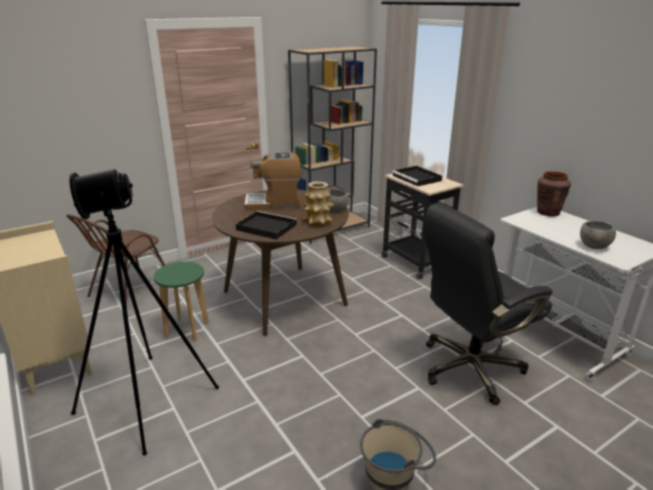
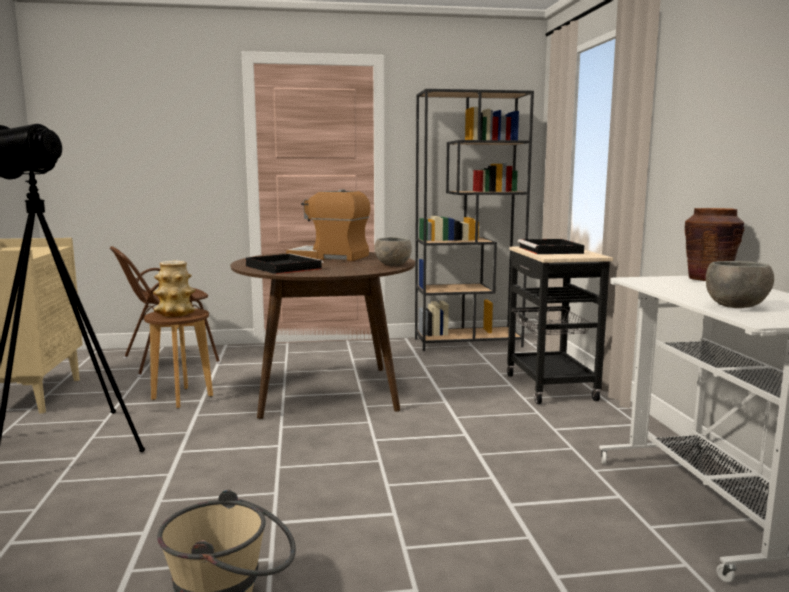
camera: 25 degrees right, 15 degrees down
(187, 330) = (182, 398): green stool -> brown stool
(318, 222) = (351, 269): vase -> vase (175, 314)
(473, 367) = (511, 511): black office chair -> none

